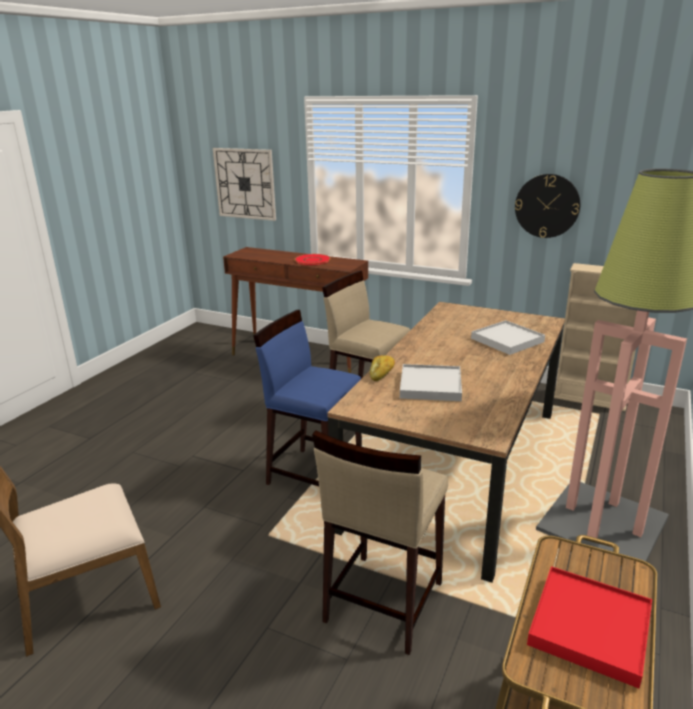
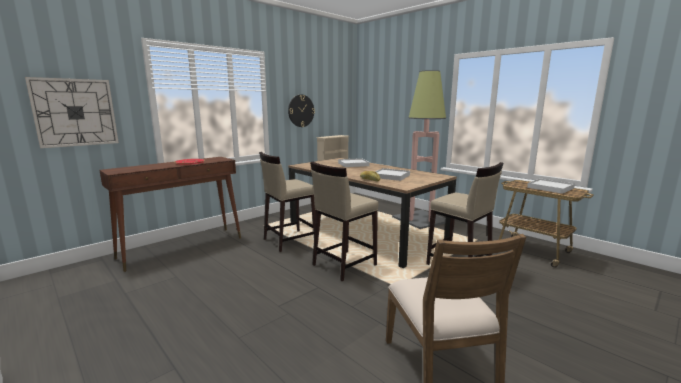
camera: 70 degrees left, 10 degrees down
(314, 474) = (343, 265): blue stool -> beige stool
(589, 627) = (550, 188): red tray -> white tray

